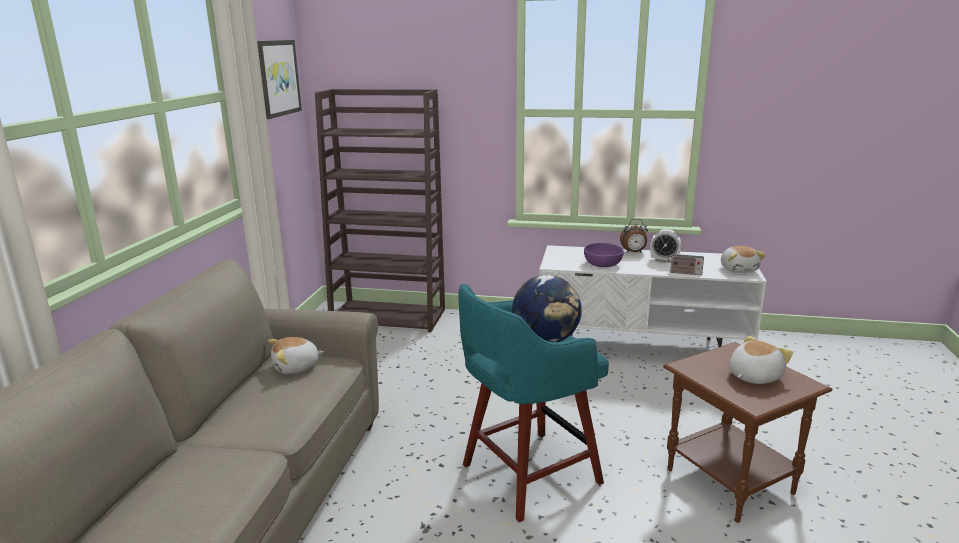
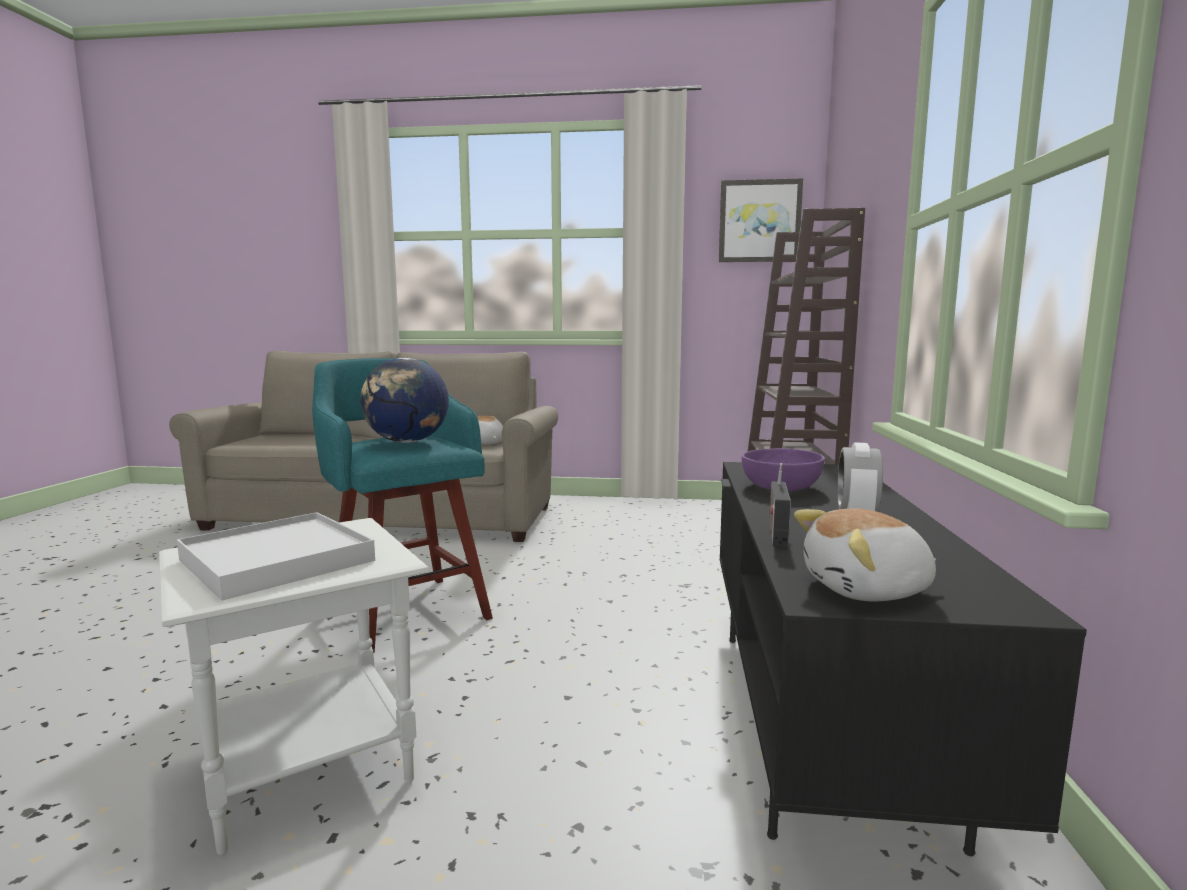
camera: 85 degrees right, 10 degrees down
(633, 252) = (888, 506): alarm clock -> none
(642, 347) = (824, 722): white tv stand -> black tv stand
(731, 482) = (304, 771): brown side table -> white side table
(753, 376) = (277, 560): plush toy -> white tray

